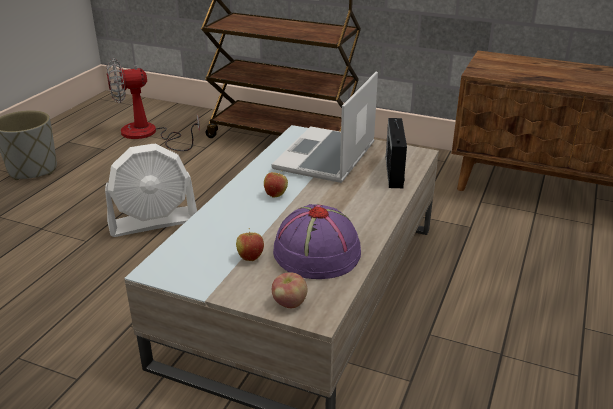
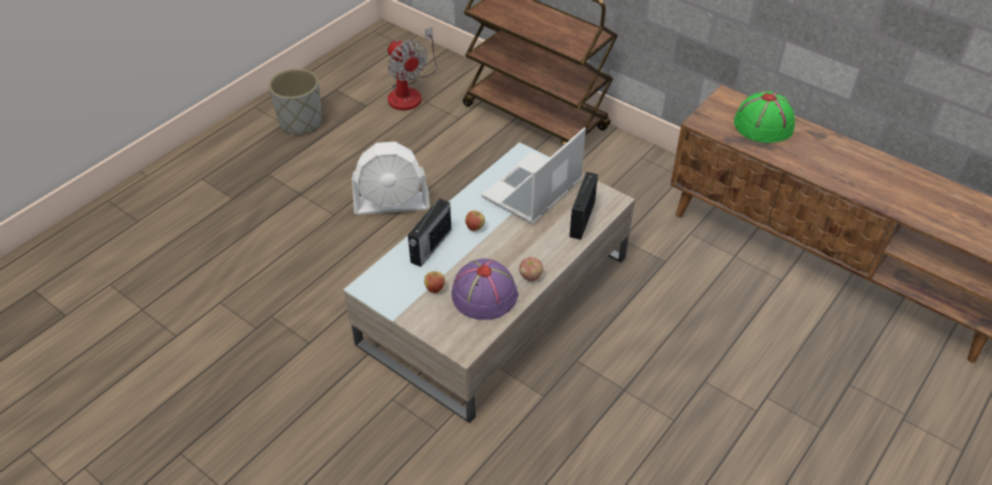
camera: 15 degrees right, 15 degrees up
(148, 135) = (409, 92): fan -> fan turned 120 degrees counterclockwise
(228, 219) = (430, 247): none -> radio
(289, 303) = (448, 335): apple -> apple (530, 276)
(539, 68) = (764, 124): none -> green hat

